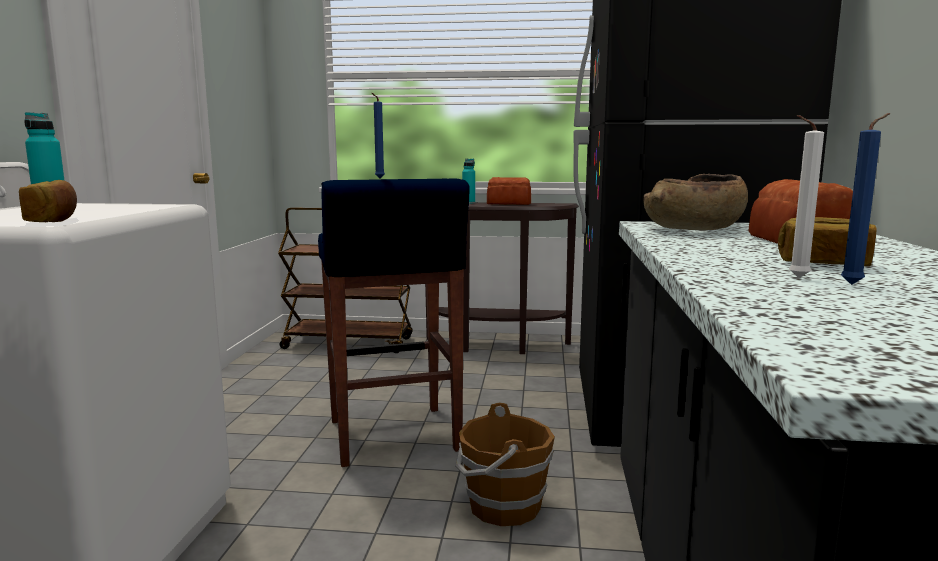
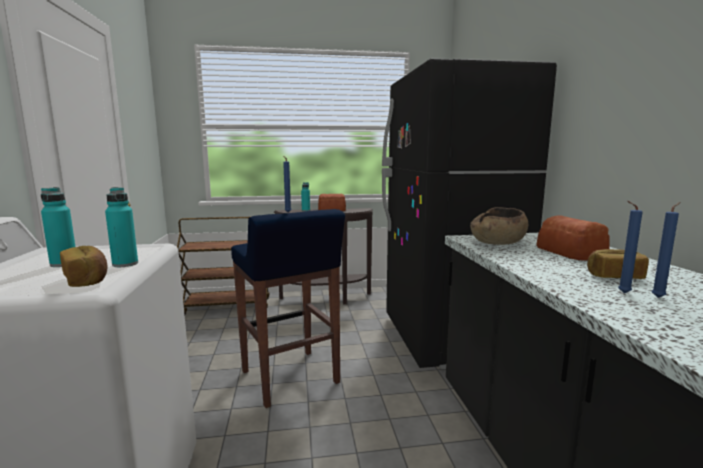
camera: 15 degrees left, 0 degrees up
(114, 213) = (125, 264): none -> turquoise bottle
(502, 506) = (383, 421): brown bucket -> none
(795, 278) = (622, 293): white candle -> blue candle

